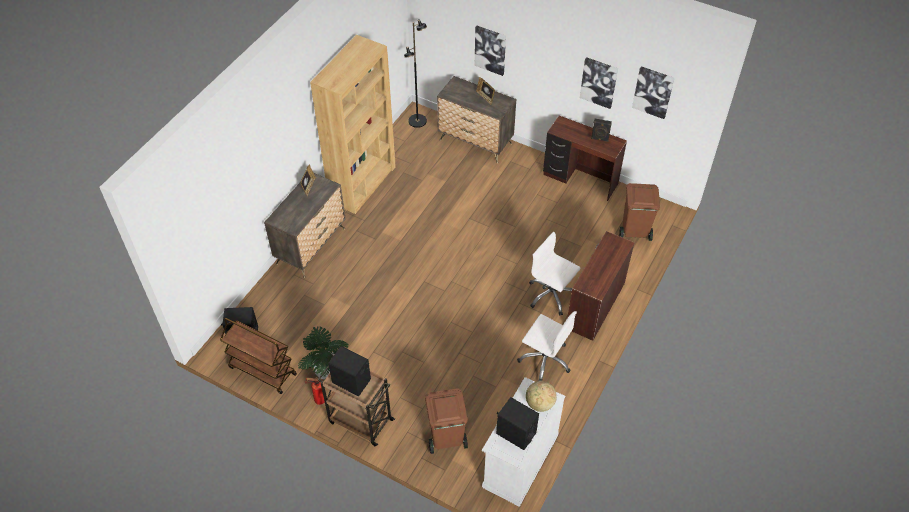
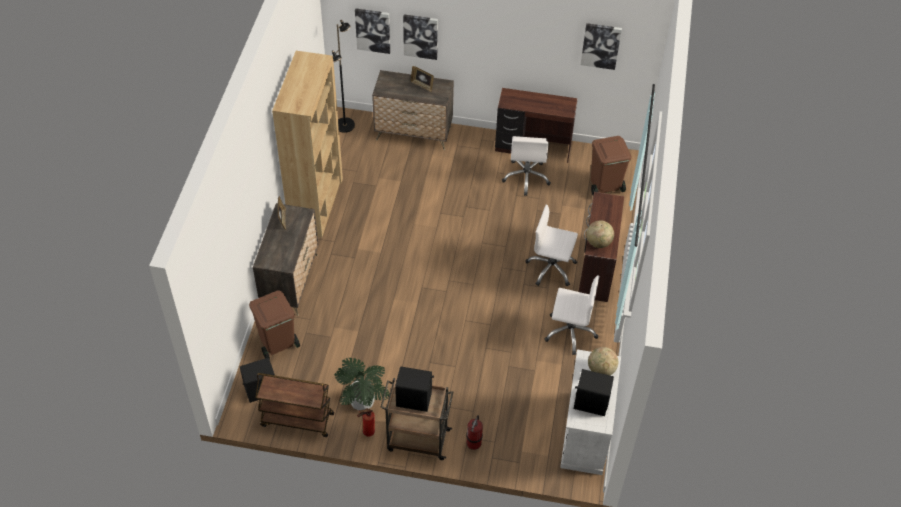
camera: 20 degrees left, 0 degrees up
(410, 439) = (474, 443): none -> fire extinguisher
(446, 439) = (508, 433): brown trash can -> brown trash can (277, 344)
(562, 205) = (526, 177): none -> white office chair
(590, 280) = (598, 242): none -> globe
(599, 82) = (542, 47): picture -> picture (373, 30)
(599, 139) = (551, 103): black speaker -> none

